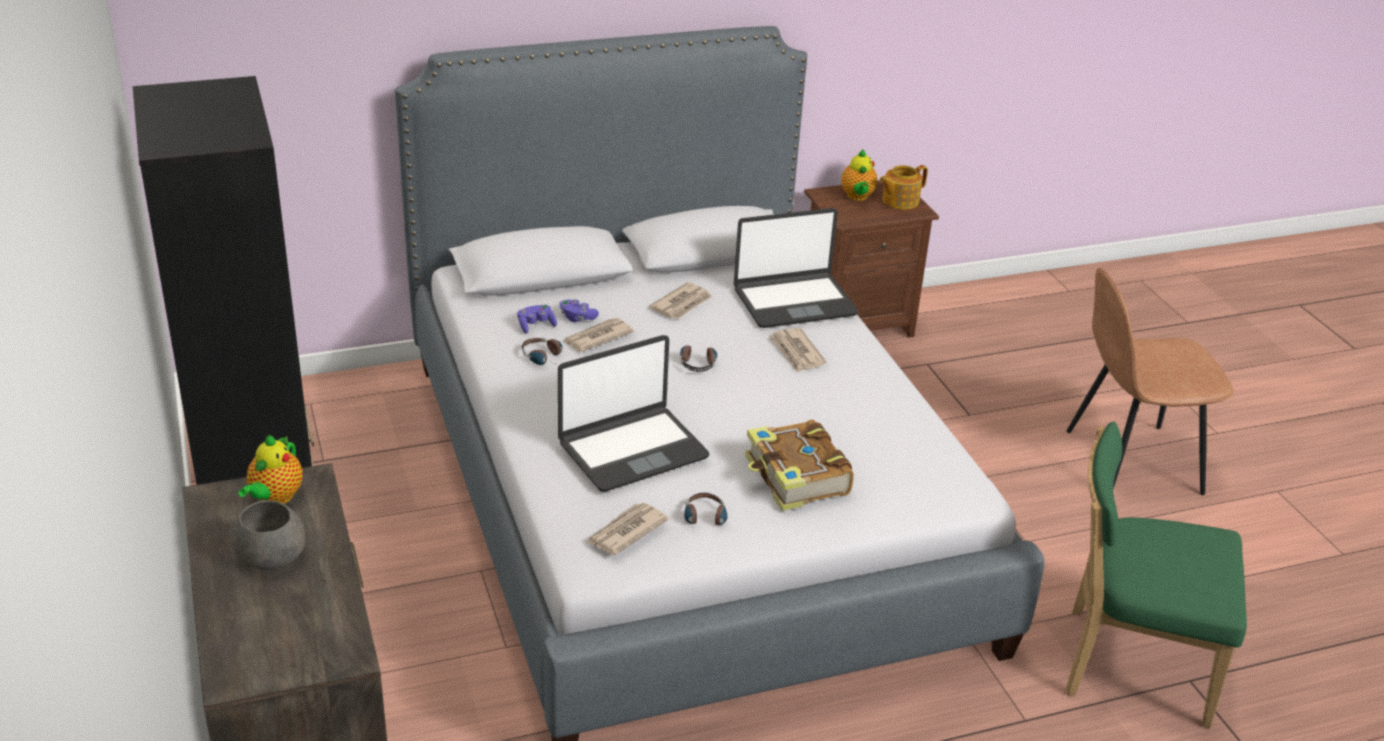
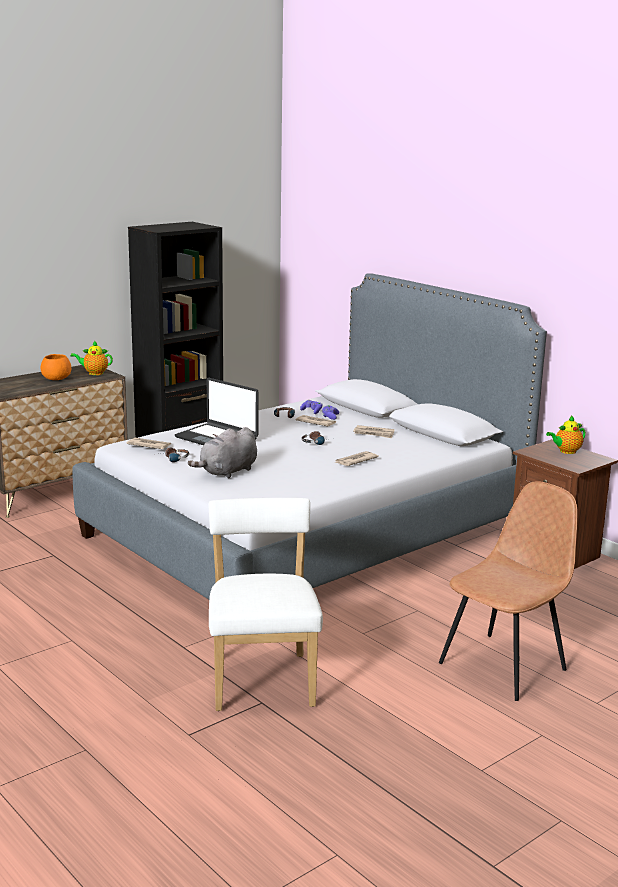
camera: 70 degrees right, 15 degrees down
(272, 557) = (56, 378): grey bowl -> orange bowl
(794, 301) = (412, 455): laptop -> none
(796, 478) = (227, 472): book -> grey plush toy
(899, 201) = (581, 462): teapot -> none
(1128, 663) = (262, 678): green chair -> white chair
(1129, 462) = (504, 665): brown chair -> brown chair turned 75 degrees clockwise

